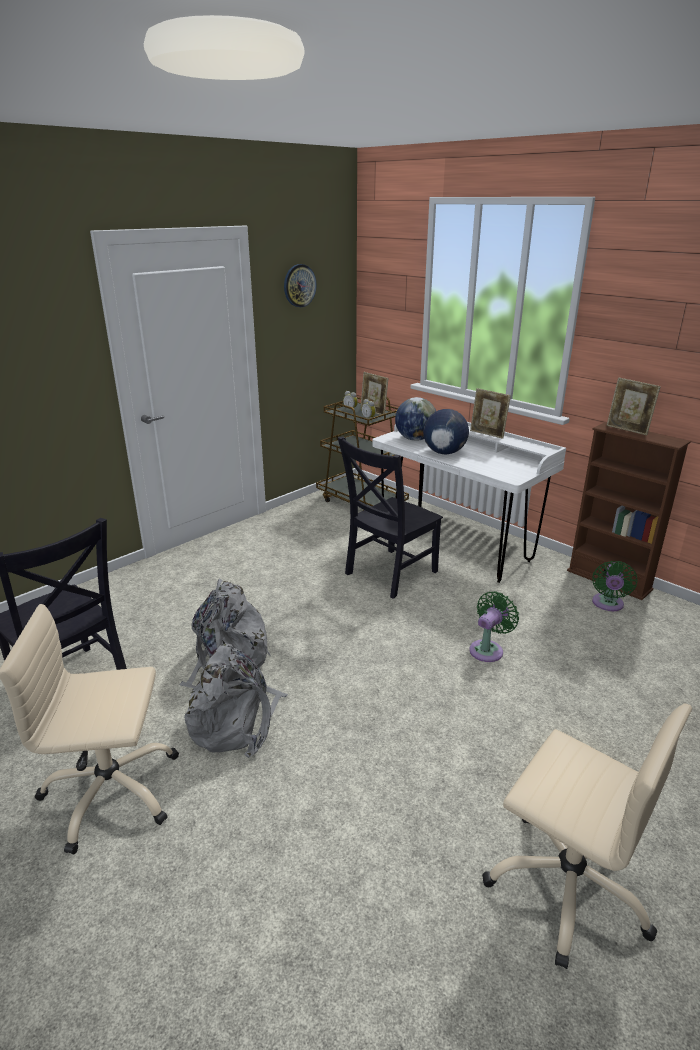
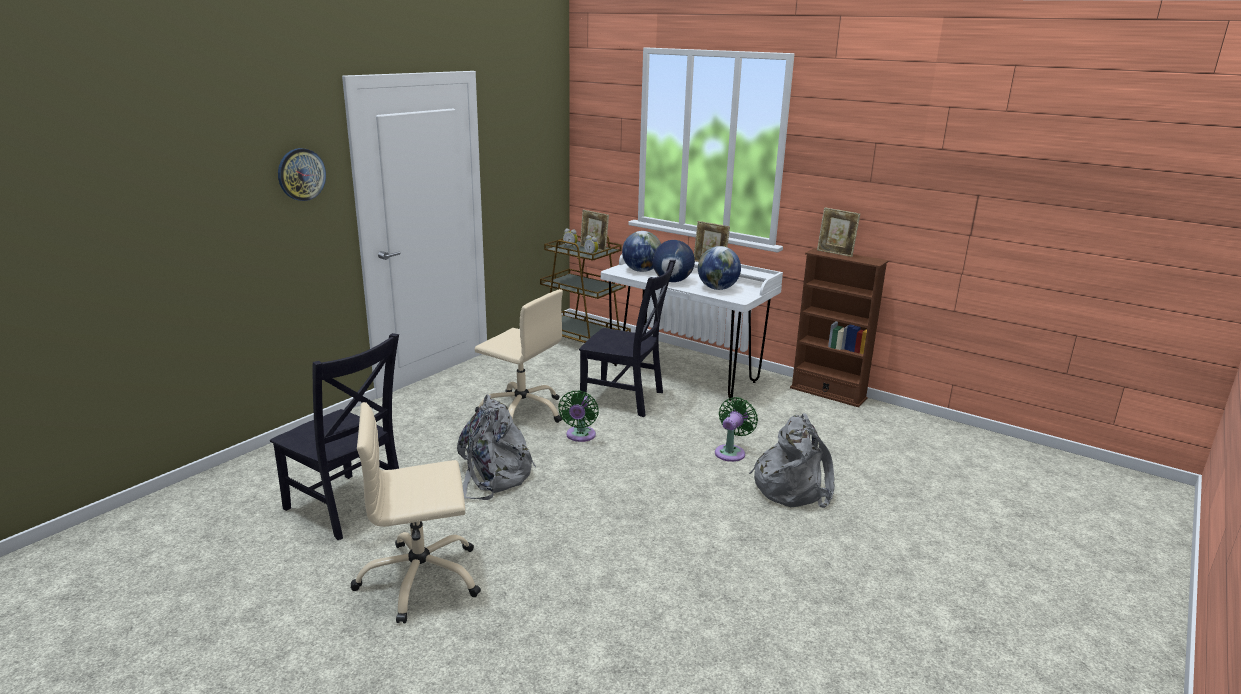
camera: 10 degrees left, 5 degrees down
(236, 722) = (518, 521): grey backpack -> grey backpack (792, 487)
(299, 285) = (519, 127): wall clock -> wall clock (301, 174)
(388, 574) = (625, 399): black chair -> black chair turned 105 degrees counterclockwise
(491, 464) = (717, 288): none -> globe
(567, 885) = (826, 603): beige office chair -> beige office chair (522, 411)
(607, 604) = (829, 412): green fan -> green fan (580, 436)

